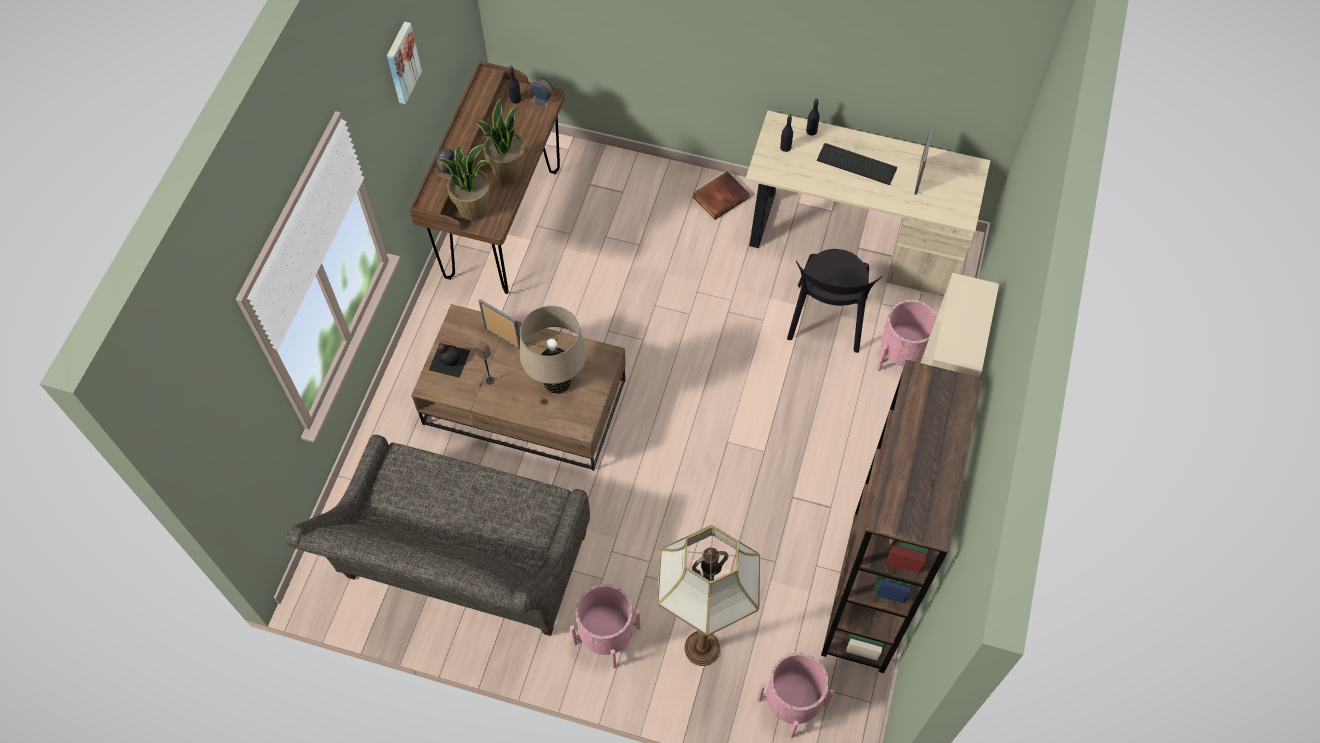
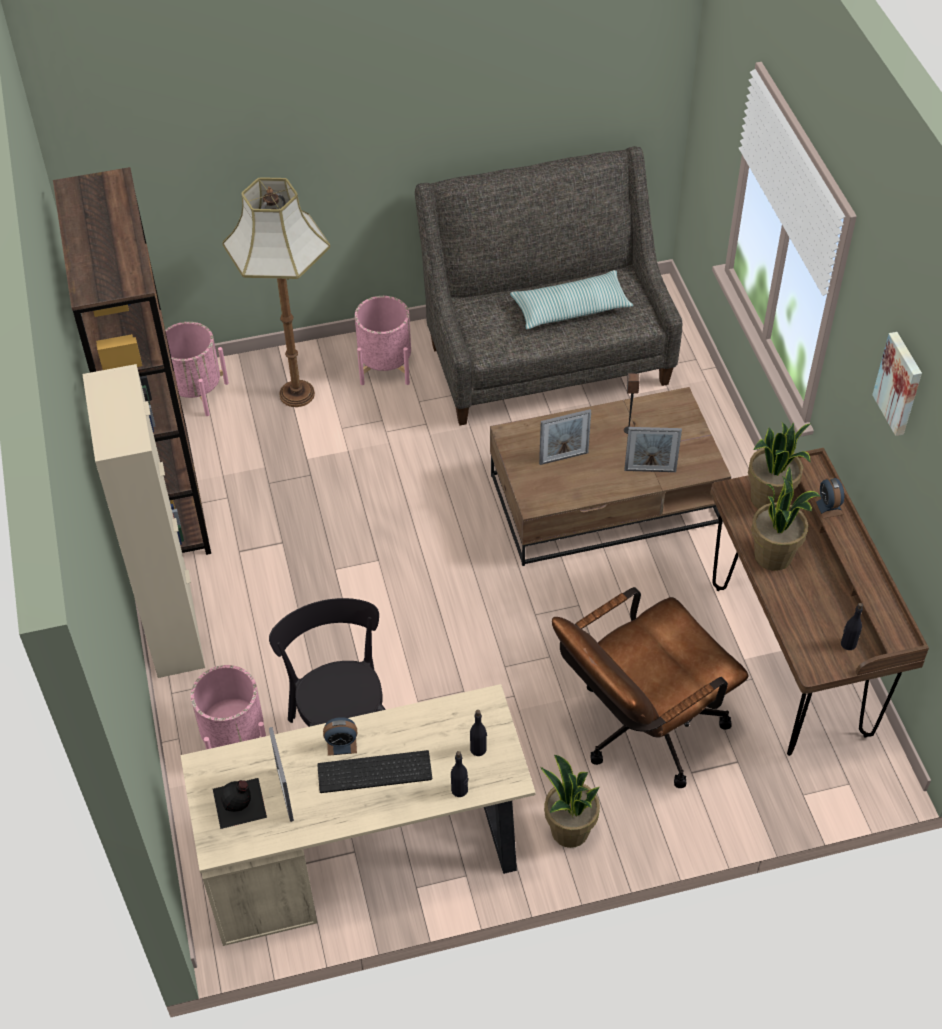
camera: 150 degrees right, 10 degrees down
(445, 506) = (571, 309): none -> pillow
(449, 359) = (683, 429): black bottle -> black bottle (240, 803)
(543, 99) = (818, 661): alarm clock -> alarm clock (341, 744)
(557, 382) = (563, 458): beige table lamp -> picture frame
(633, 230) = (640, 731): none -> brown office chair
(720, 196) = (569, 831): book -> potted plant

